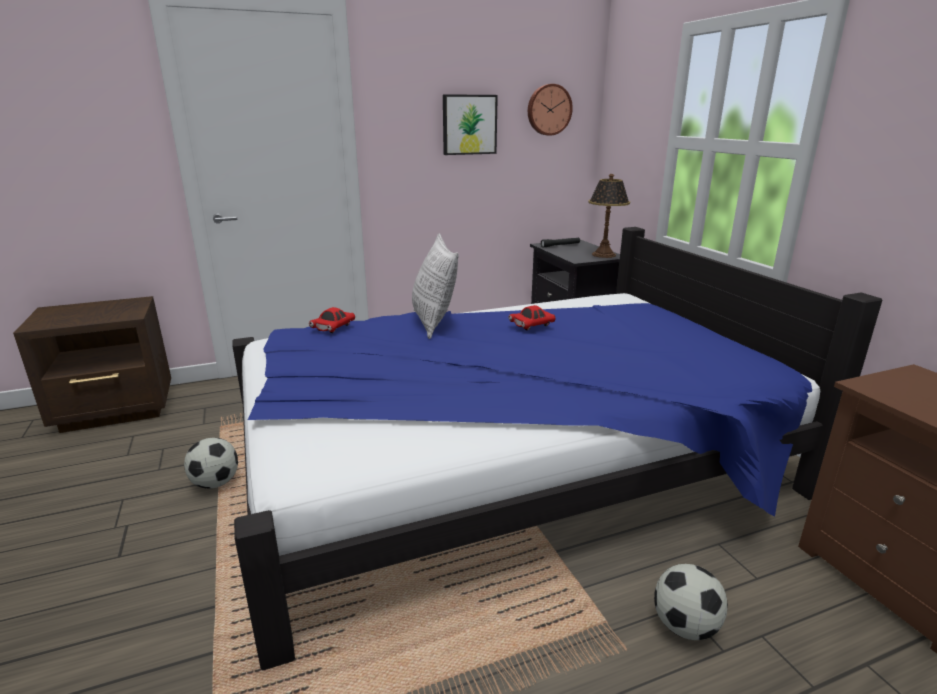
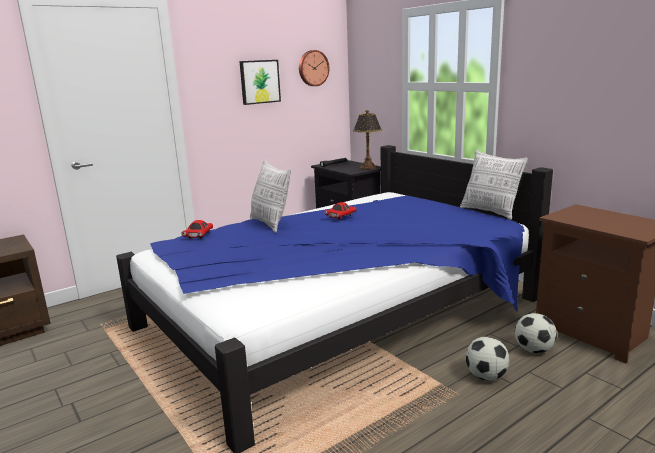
camera: 15 degrees left, 5 degrees down
(215, 483) = (126, 364): football -> football (533, 350)
(763, 350) = (490, 212): none -> pillow

